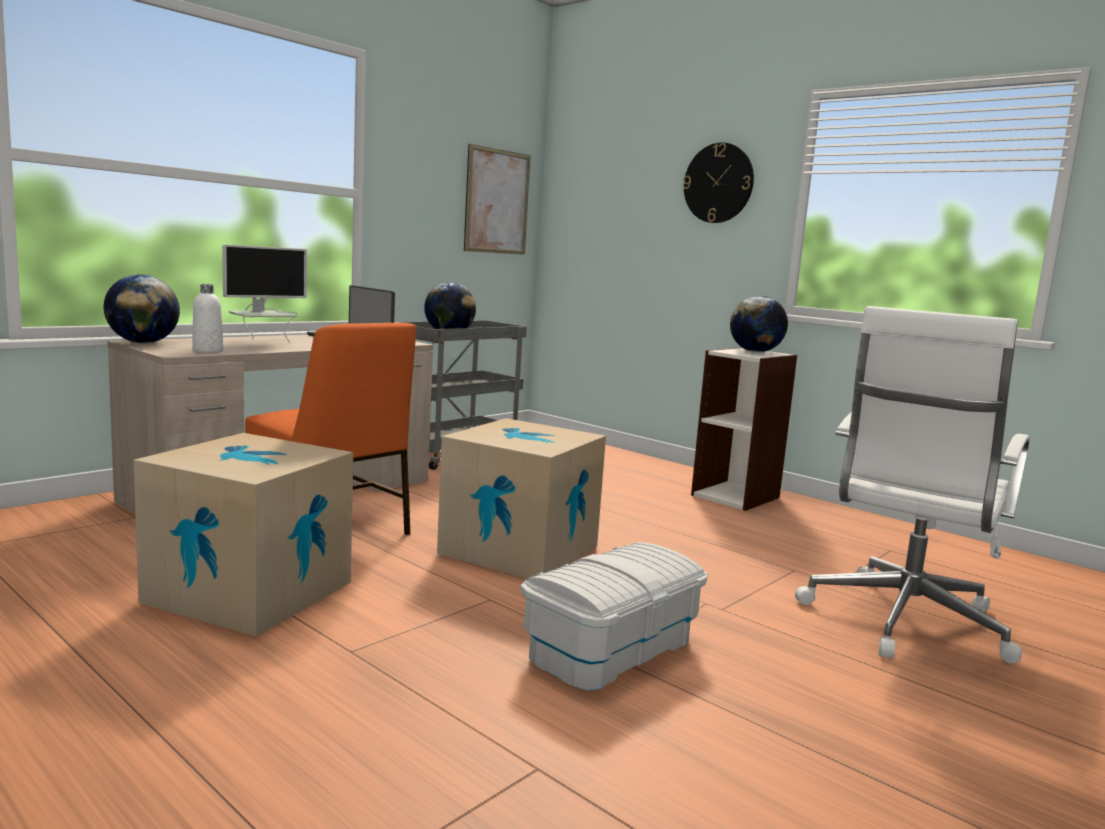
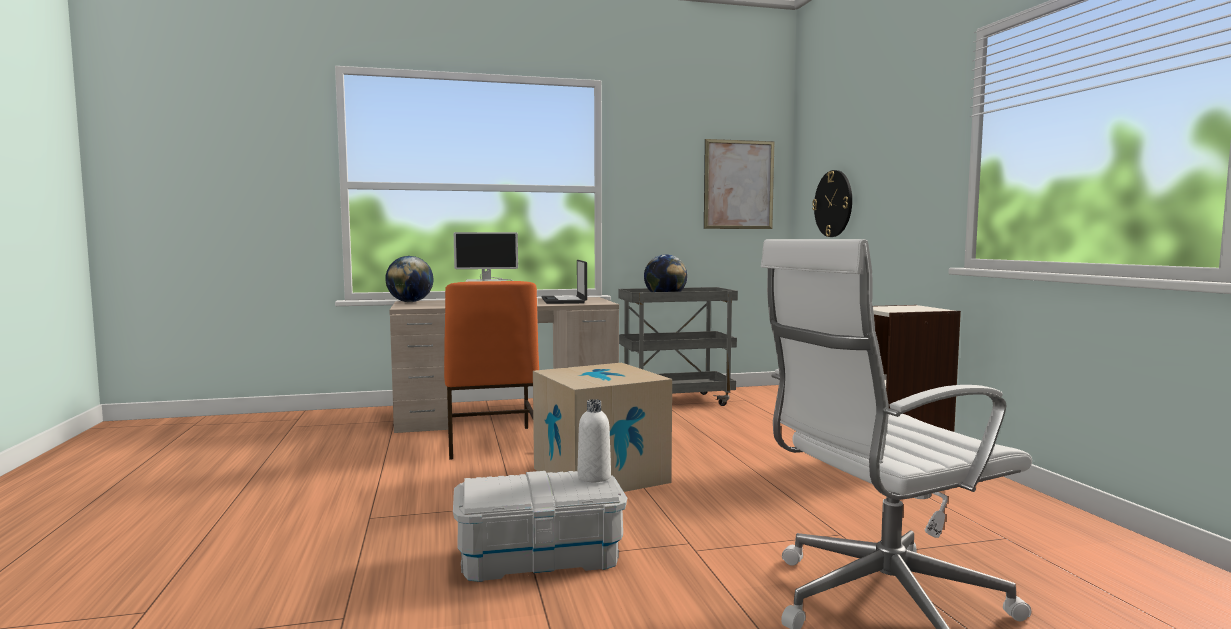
camera: 35 degrees right, 5 degrees down
(207, 351) = (431, 306): white bottle -> white bottle (594, 477)
(249, 592) = (378, 472): cardboard box -> none
(718, 183) = (908, 140): wall clock -> wall clock (833, 203)
(755, 352) = (911, 308): globe -> none

